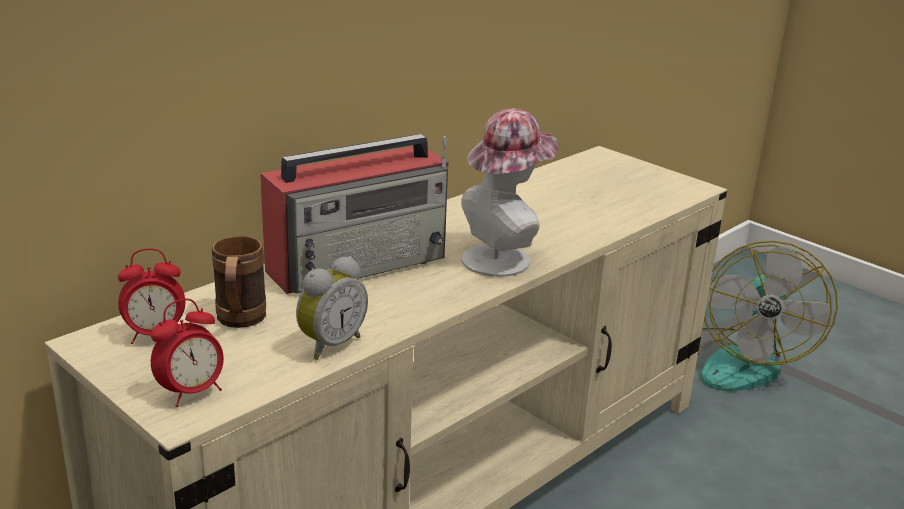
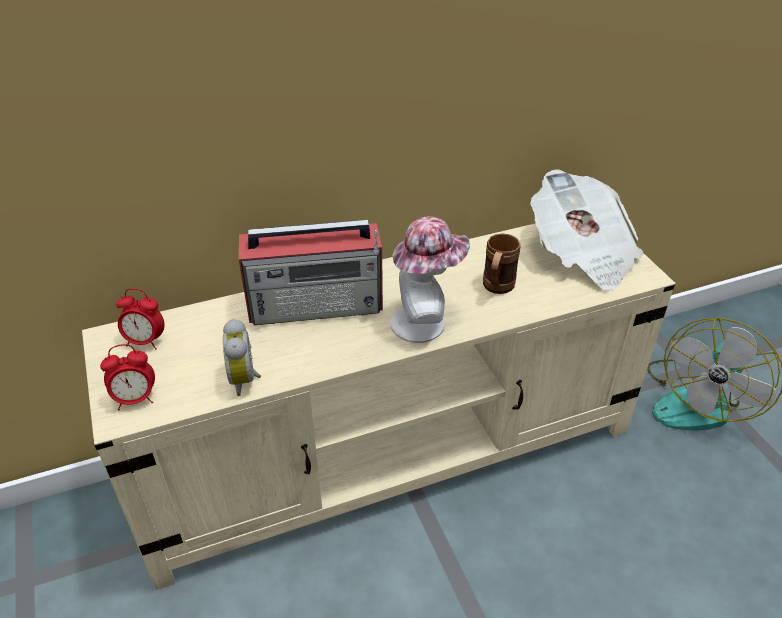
camera: 25 degrees right, 15 degrees up
(239, 322) = (202, 342): brown mug -> brown mug (496, 289)
(329, 344) = (246, 379): alarm clock -> alarm clock turned 105 degrees clockwise
(619, 181) = (582, 255): none -> newspaper

